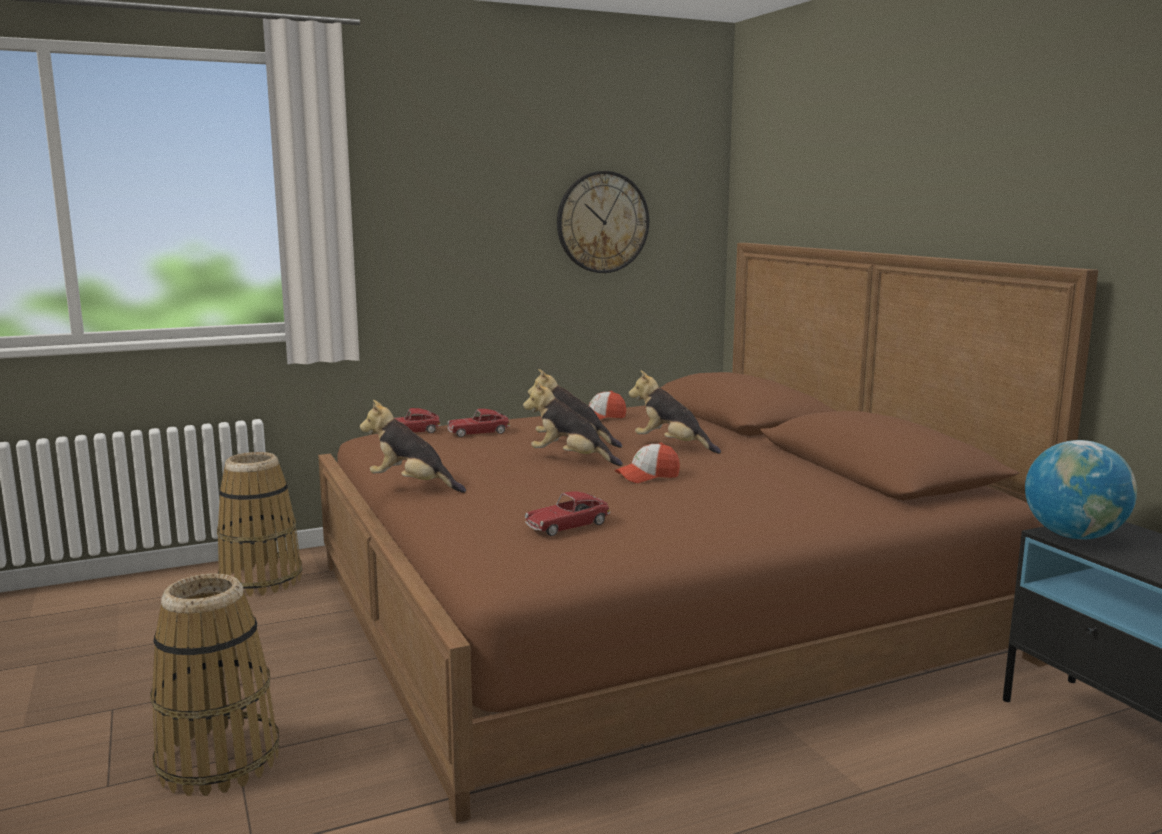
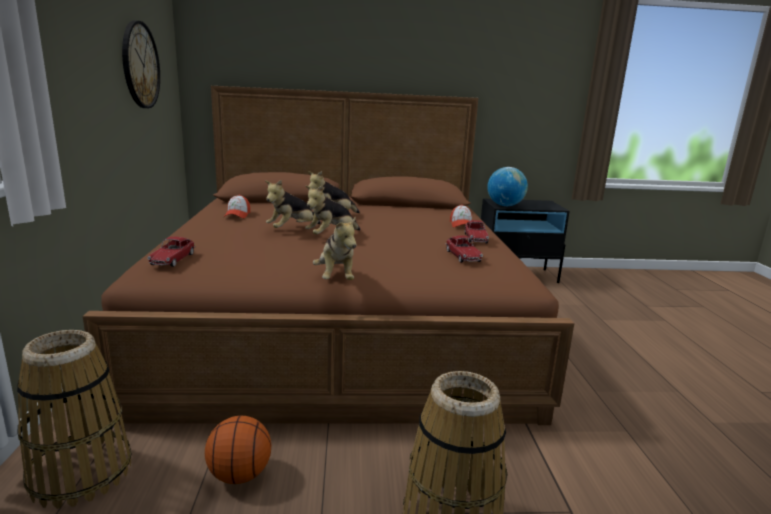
camera: 70 degrees left, 5 degrees up
(274, 637) = (239, 475): none -> basketball
(412, 485) = (336, 278): plush toy -> plush toy turned 60 degrees counterclockwise
(478, 432) = (220, 243): toy car -> toy car (475, 238)
(647, 476) = (387, 229): cap -> cap (461, 225)

